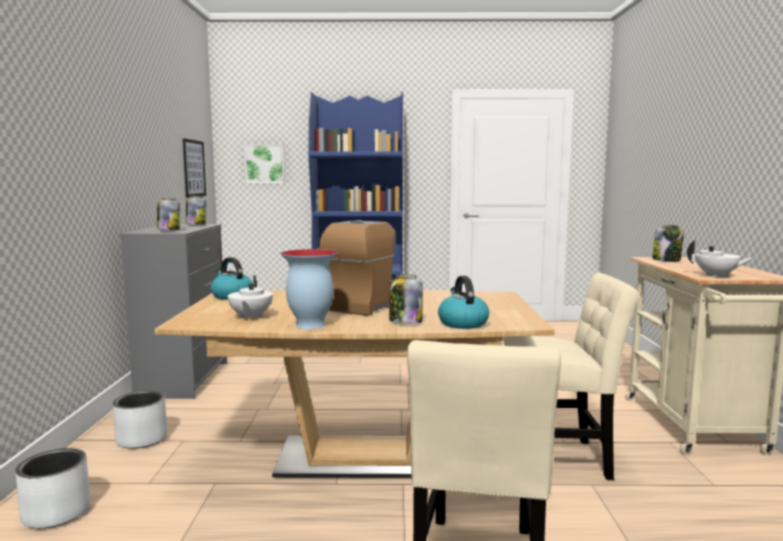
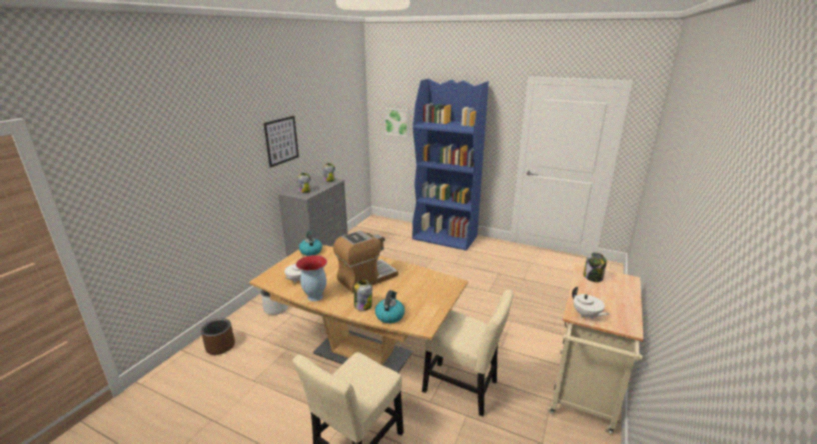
camera: 25 degrees right, 15 degrees up
(56, 512) = (220, 346): grey planter -> brown planter
(194, 168) = (346, 130): picture -> picture (281, 141)

